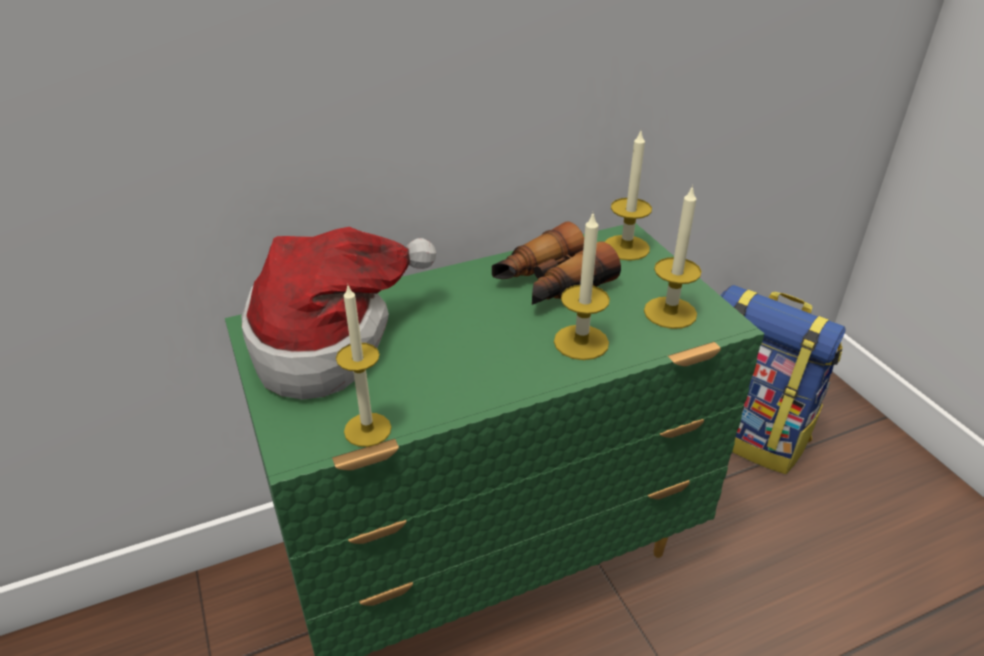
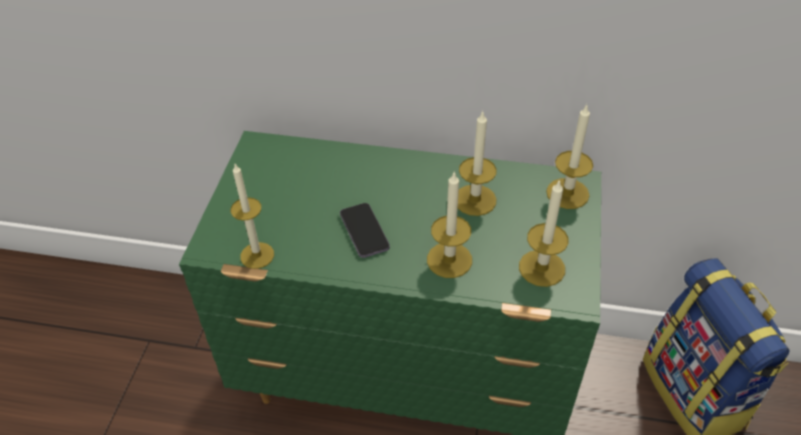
camera: 35 degrees right, 10 degrees up
(329, 341) = (288, 178): hat -> none
(468, 354) = (364, 231): none -> phone
(550, 284) = (475, 200): binoculars -> candle

